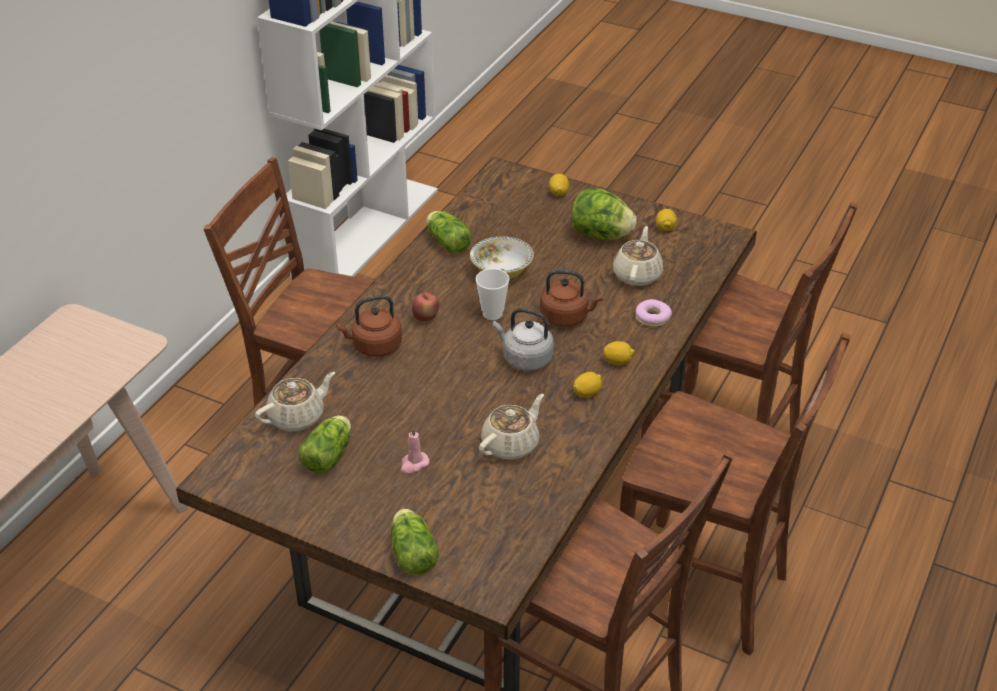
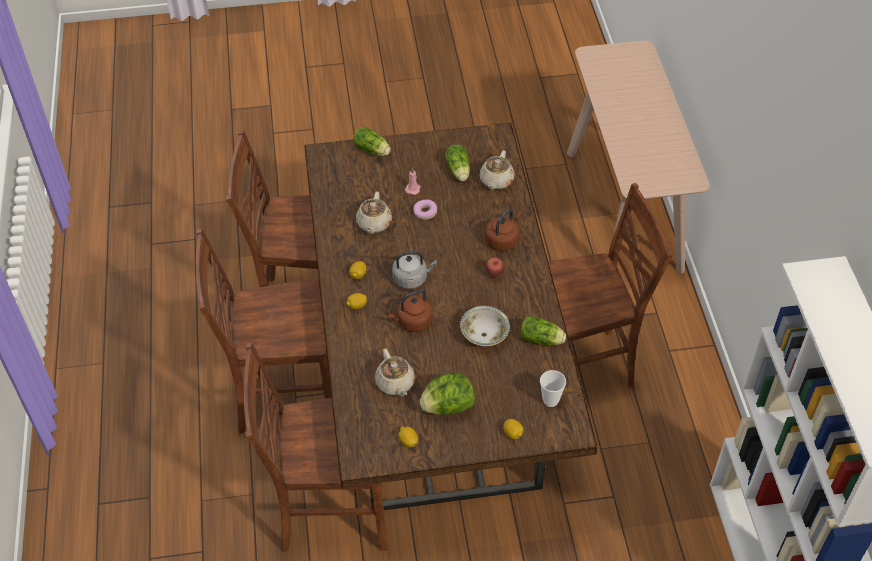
camera: 145 degrees right, 10 degrees up
(492, 314) = (459, 299): cup -> cup (550, 400)
(653, 318) = (359, 351): donut -> donut (425, 212)

